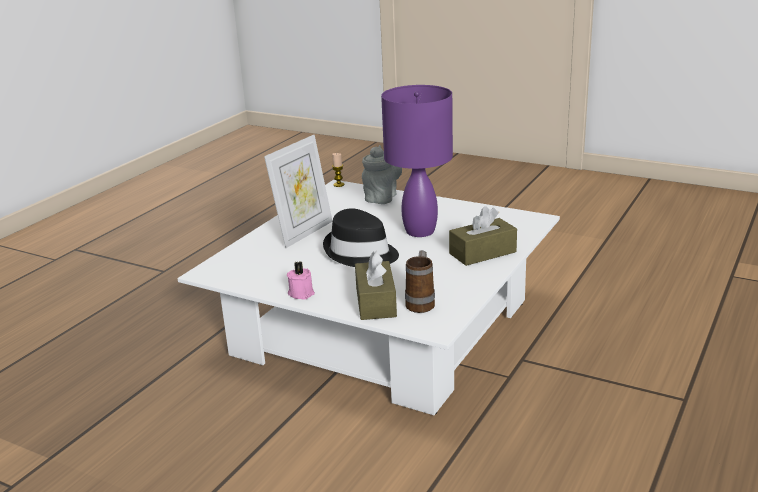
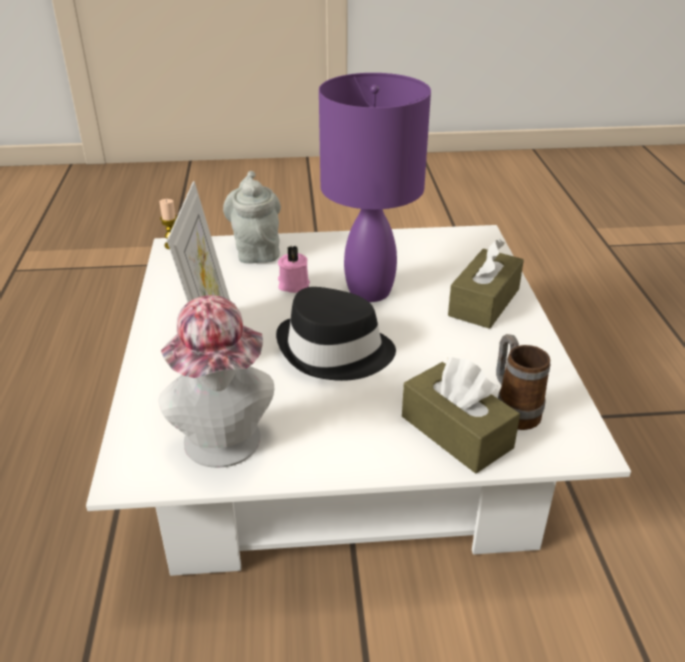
camera: 35 degrees left, 10 degrees up
(257, 275) = (225, 447): none -> hat
(301, 293) = (333, 456): pink candle -> pink candle (293, 284)

